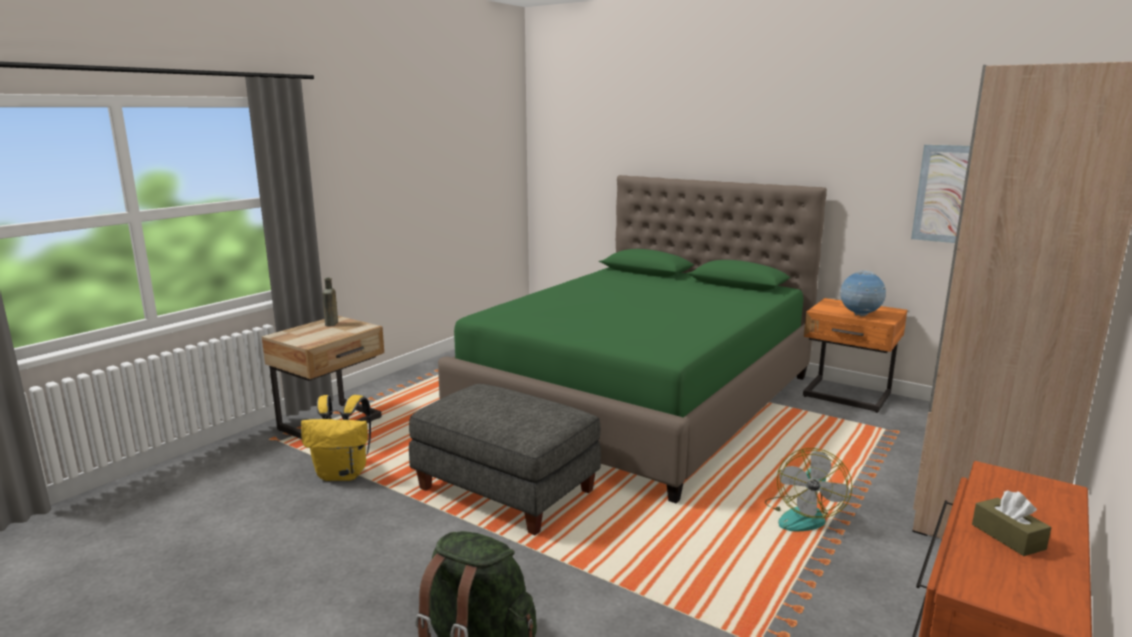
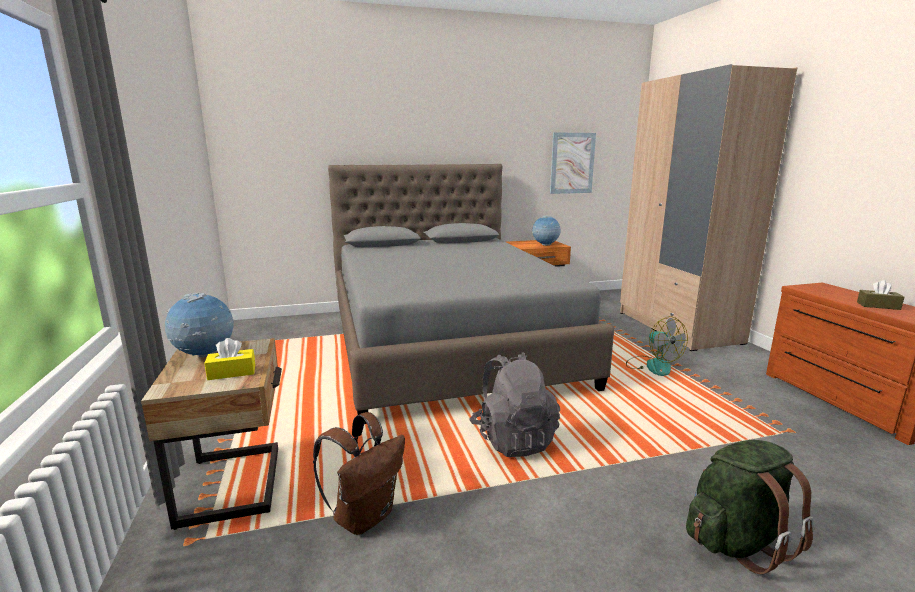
camera: 50 degrees left, 0 degrees up
(316, 337) = (232, 372): none -> yellow tissue box
(331, 324) = (205, 356): brown bottle -> globe
(343, 474) = (364, 516): yellow backpack -> brown backpack
(507, 489) = (513, 439): grey ottoman -> grey backpack
(640, 400) = (447, 344): green bed -> grey bed

